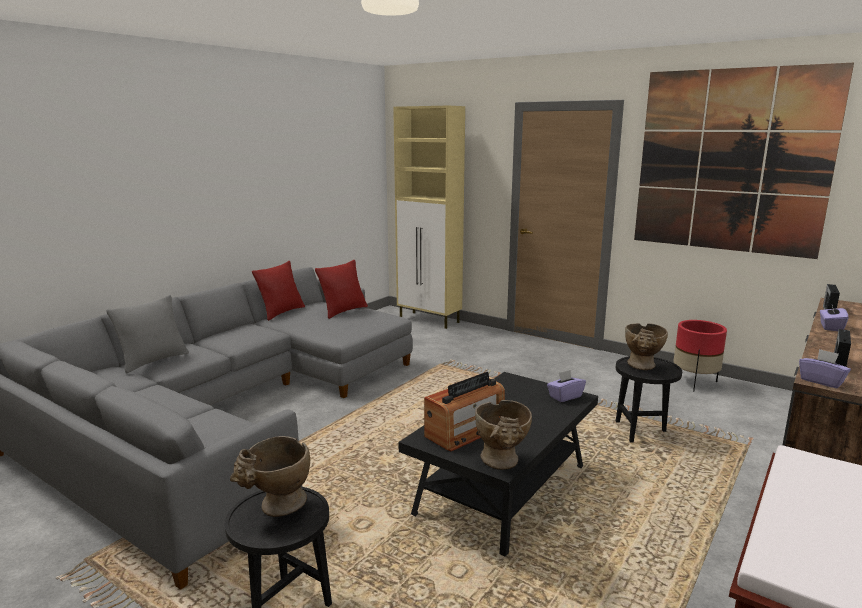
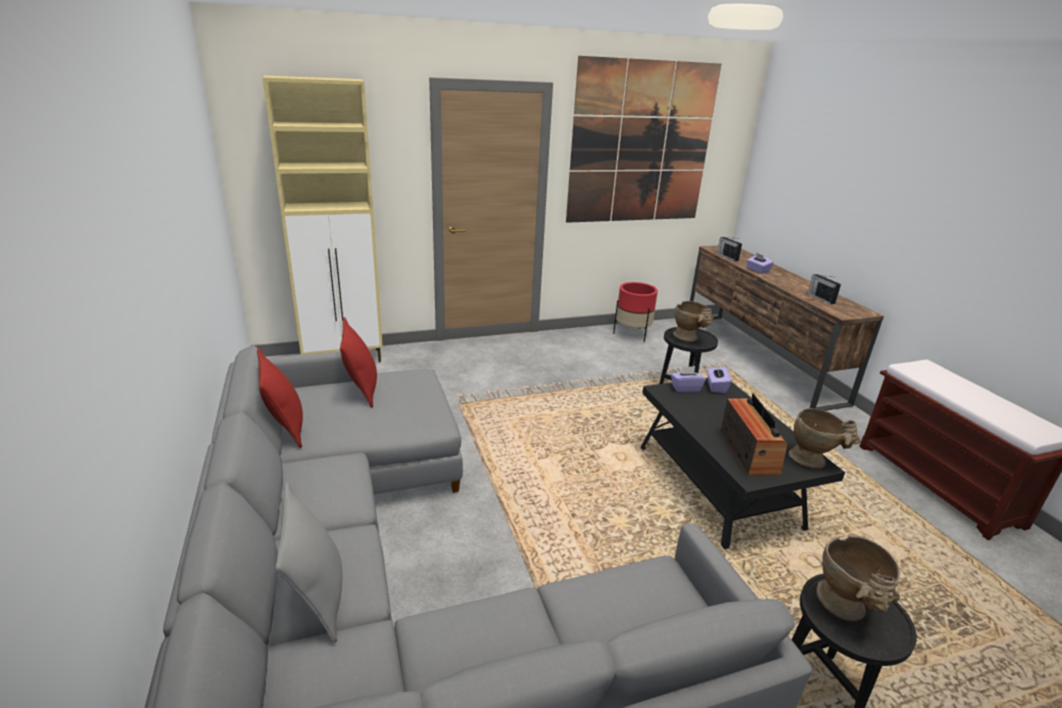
camera: 55 degrees left, 10 degrees up
(821, 381) = (845, 314): purple tissue box -> purple tissue box (685, 388)

